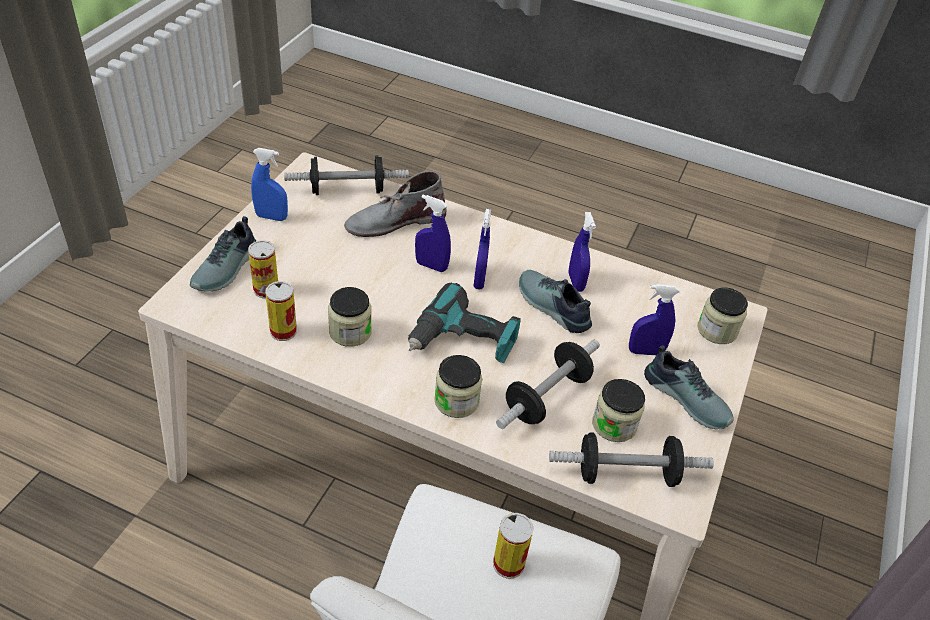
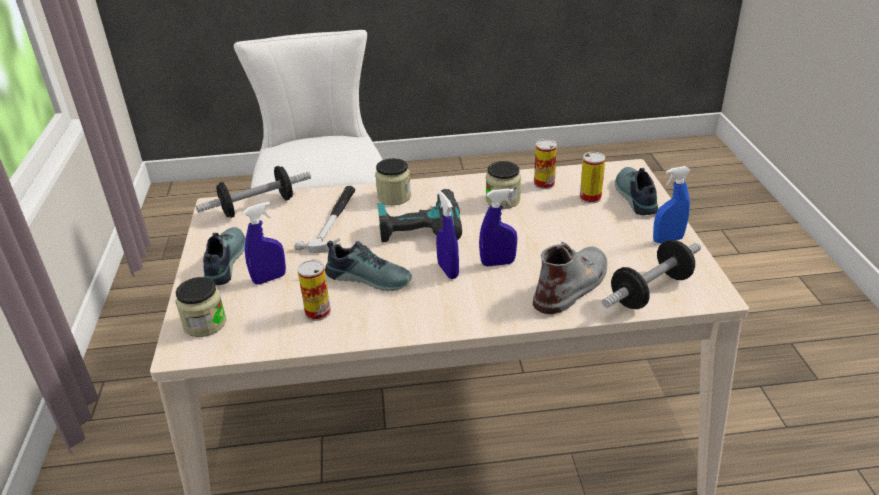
camera: 155 degrees right, 10 degrees down
(508, 564) = (311, 158): can -> can (318, 312)
(546, 397) = (334, 221): dumbbell -> hammer
(576, 282) = (361, 307): blue spray bottle -> none
(614, 424) = (276, 226): jar -> none
(688, 397) = (223, 262): shoe -> shoe turned 75 degrees clockwise

